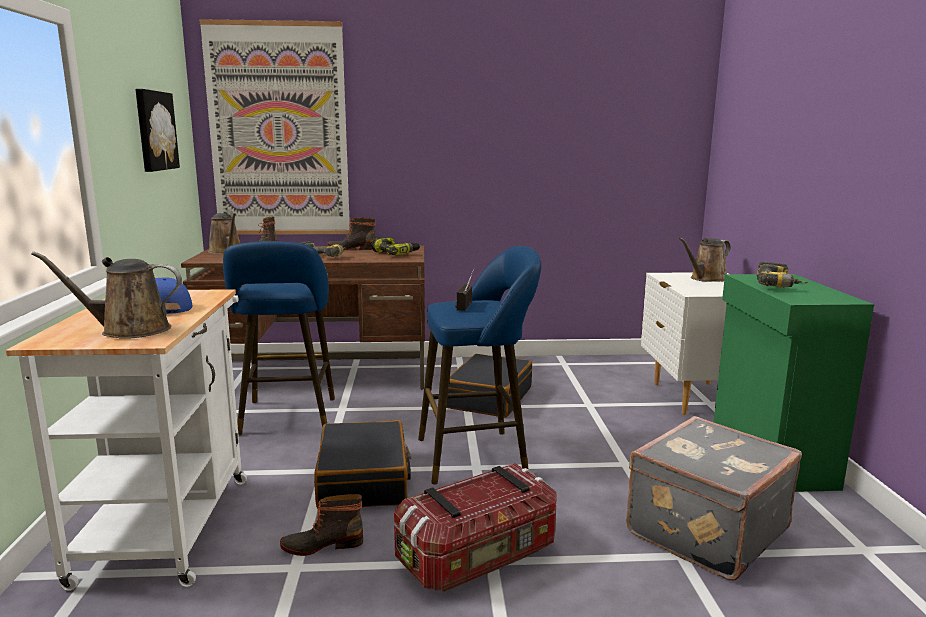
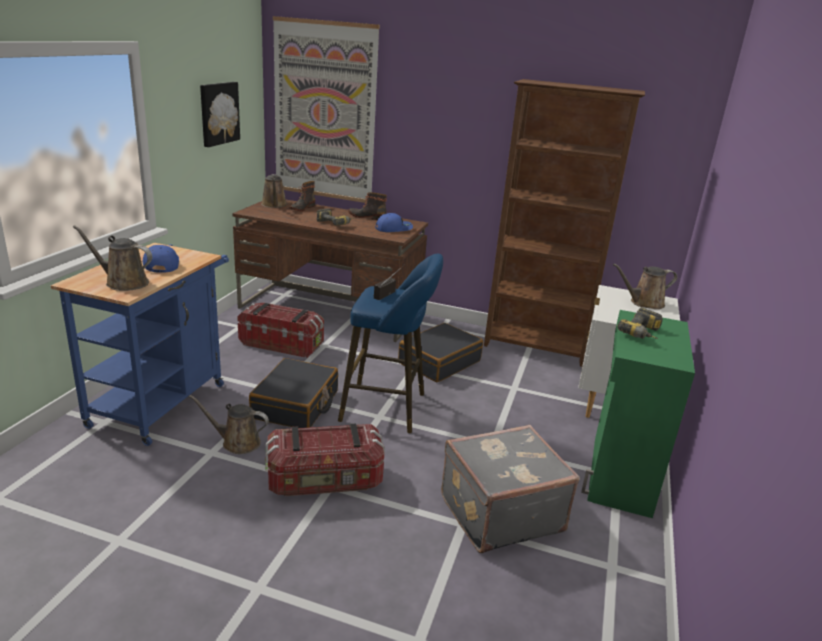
camera: 20 degrees right, 10 degrees up
(169, 521) = (163, 400): white cart -> blue cart
(287, 419) = (282, 344): blue stool -> storage box
(322, 544) = (237, 442): boot -> brown watering can
(395, 253) = (394, 228): power drill -> blue cap
(572, 365) = (536, 348): none -> brown bookcase

